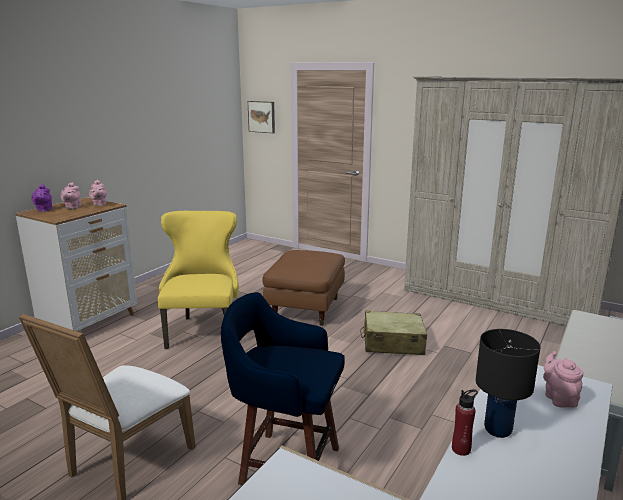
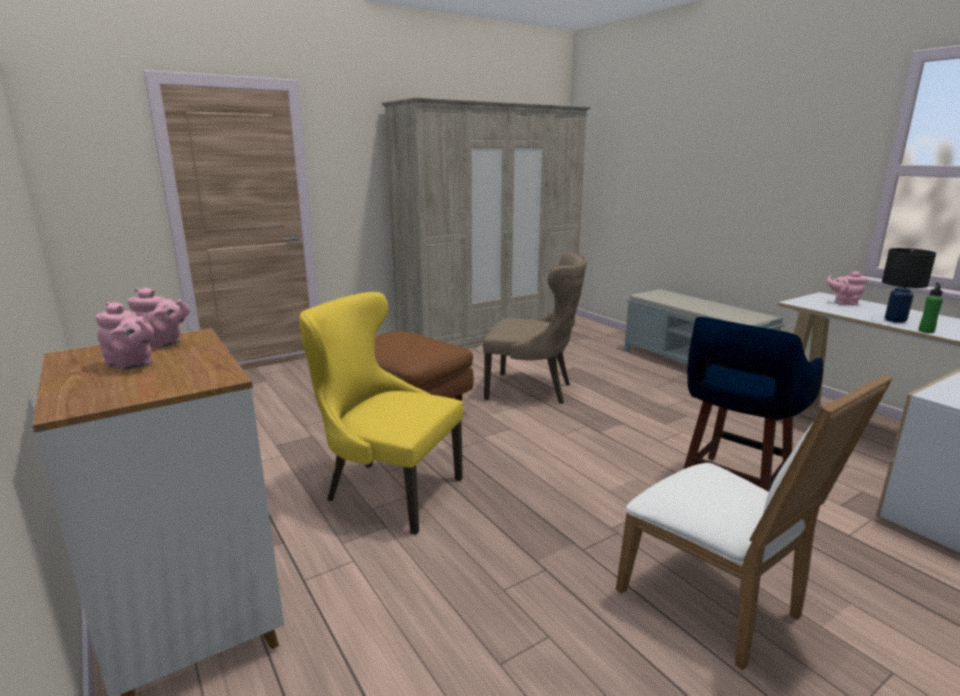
camera: 65 degrees left, 0 degrees up
(44, 210) = (86, 391): purple teapot -> none
(262, 116) = (87, 168): picture -> none
(392, 343) = (532, 390): beige suitcase -> beige chair
(461, 449) = (926, 331): red bottle -> green bottle

